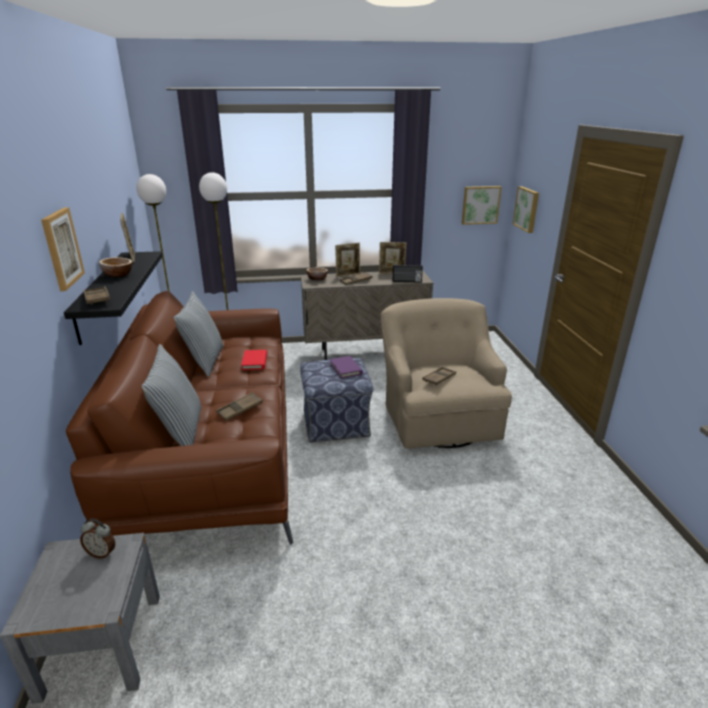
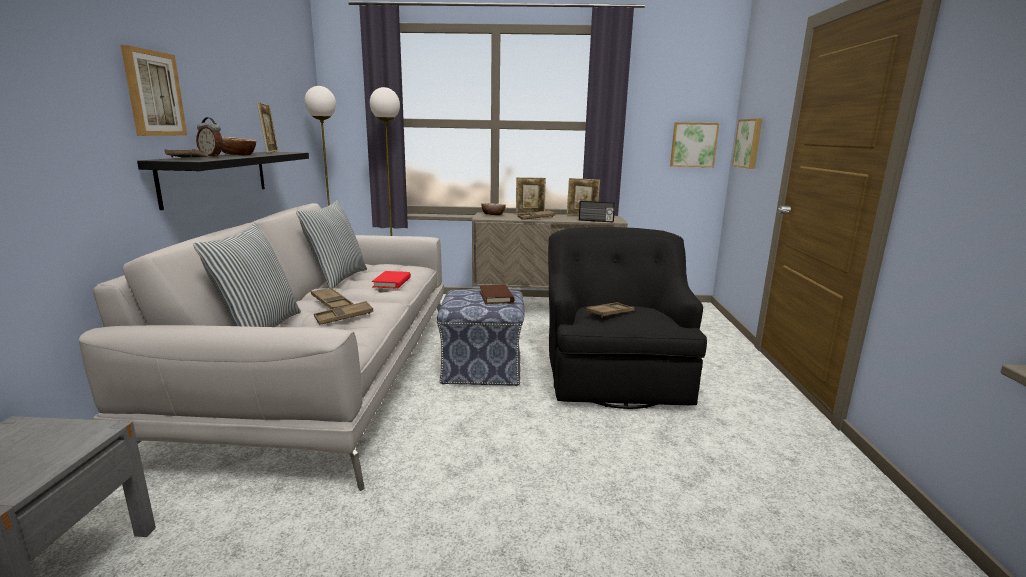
camera: 10 degrees right, 10 degrees down
(102, 553) = (60, 435): alarm clock -> alarm clock (212, 156)
(213, 444) = (328, 374): brown sofa -> grey sofa
(220, 393) = (332, 303): none -> brown tray
(346, 369) = (496, 297): purple book -> brown book
(438, 416) = (614, 374): beige armchair -> black armchair

